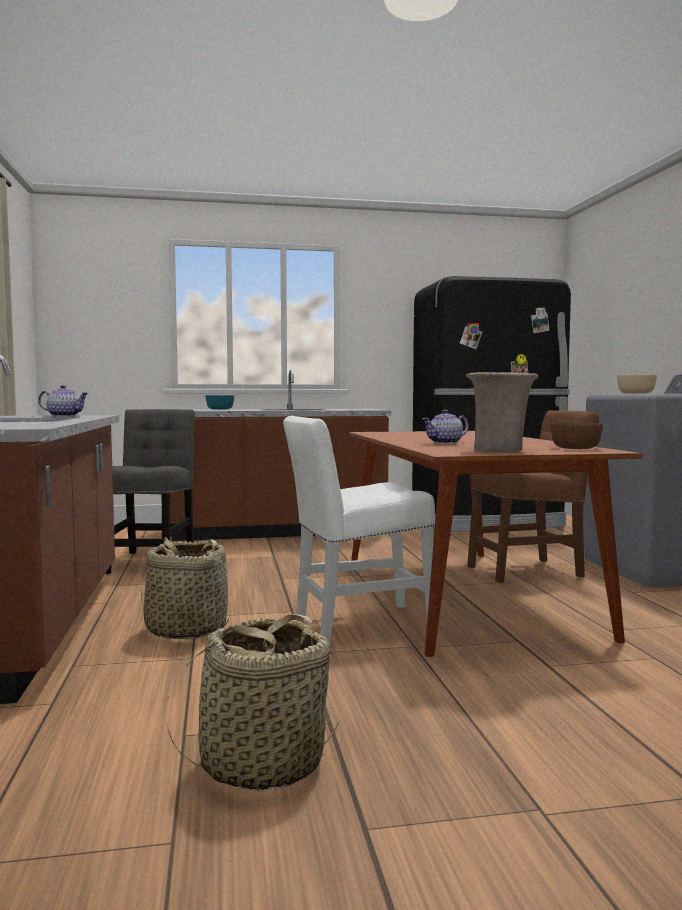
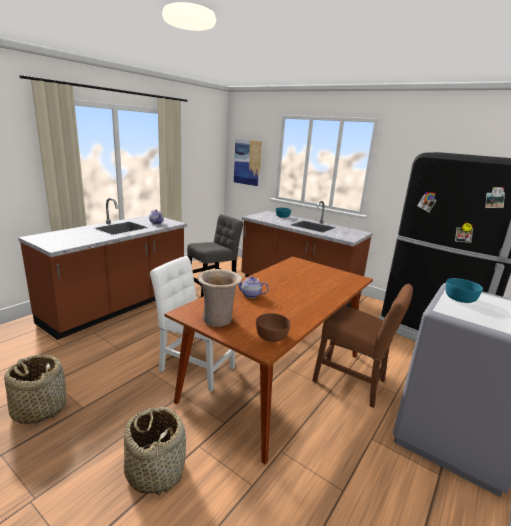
camera: 45 degrees right, 15 degrees up
(97, 328) = (247, 162): none -> picture
(186, 629) = (146, 333): basket -> basket (156, 470)
(635, 393) = (460, 298): beige bowl -> turquoise bowl

